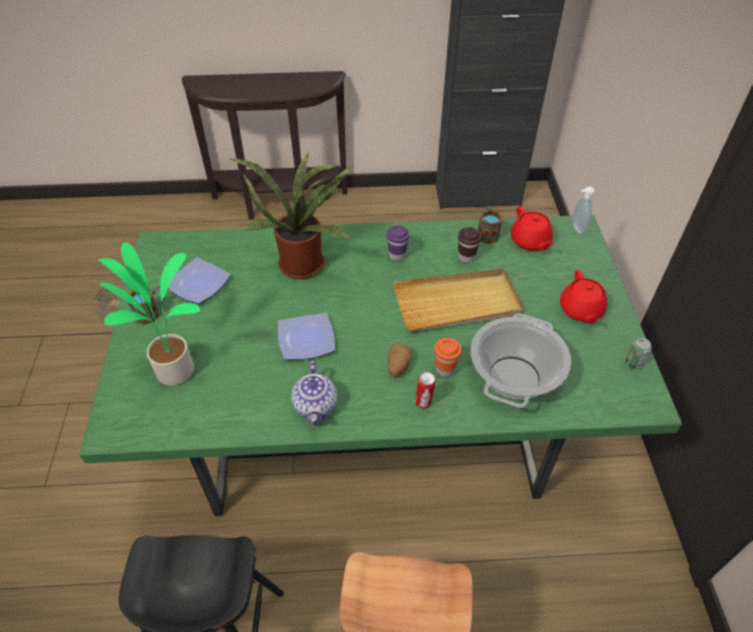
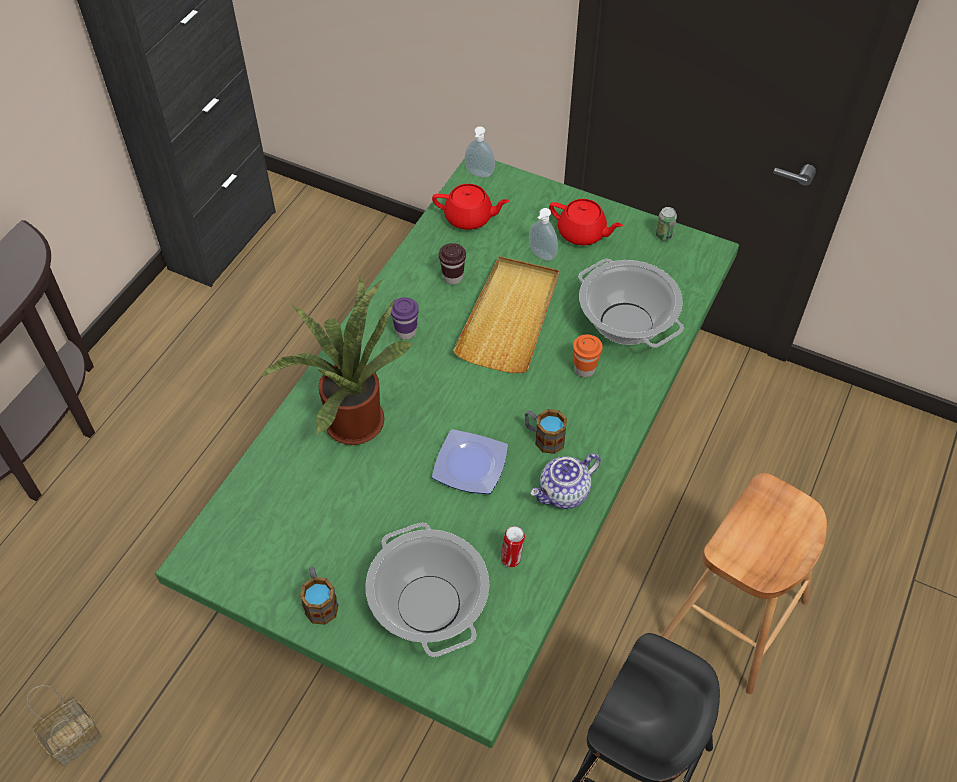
camera: 60 degrees left, 5 degrees up
(175, 369) = (429, 605): potted plant -> cooking pot
(199, 285) = (310, 537): plate -> none
(316, 407) = (564, 493): teapot -> teapot turned 120 degrees clockwise
(398, 366) = (557, 404): potato -> none
(423, 403) = (612, 405): can -> can (512, 559)
(487, 232) = (431, 242): mug -> mug (544, 438)
(533, 295) = (541, 256): none -> soap dispenser

